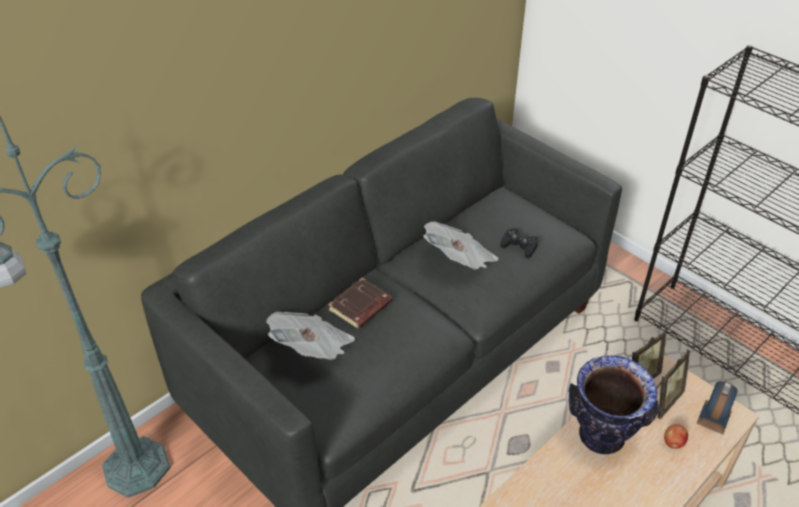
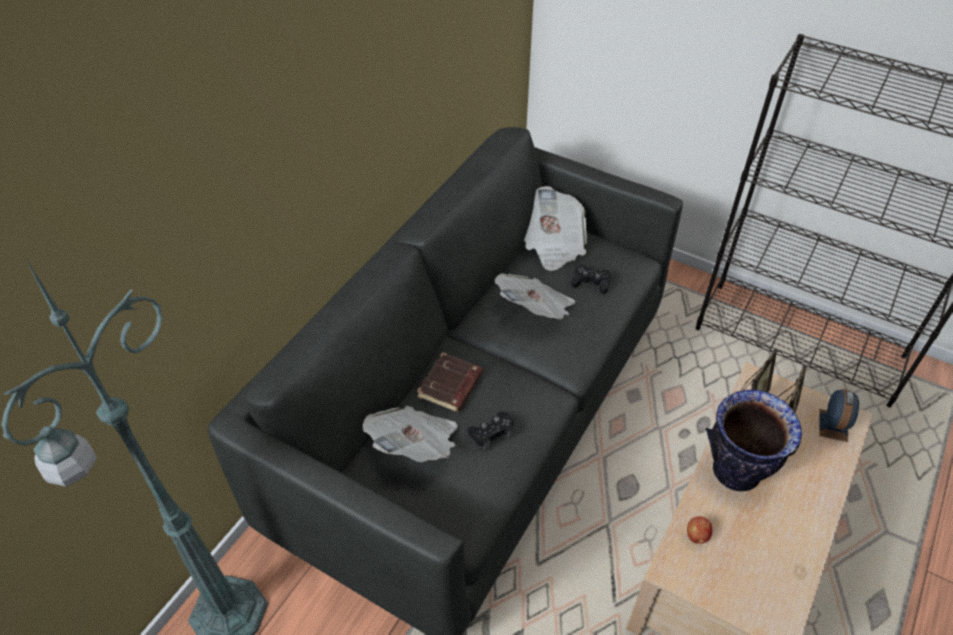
camera: 15 degrees left, 5 degrees up
(381, 352) = (491, 433): none -> black game controller
(495, 208) = (551, 244): none -> newspaper
(673, 443) = (805, 462): apple -> apple (697, 536)

